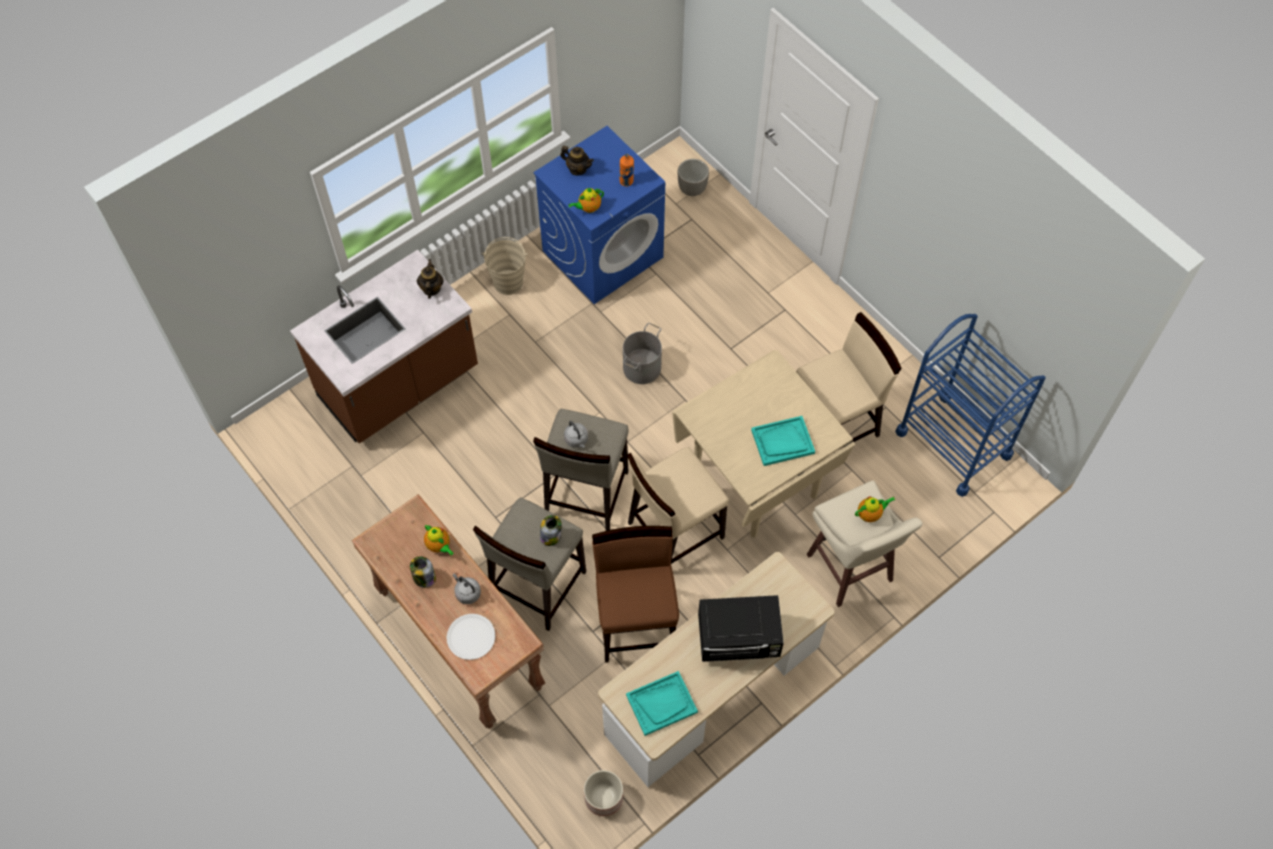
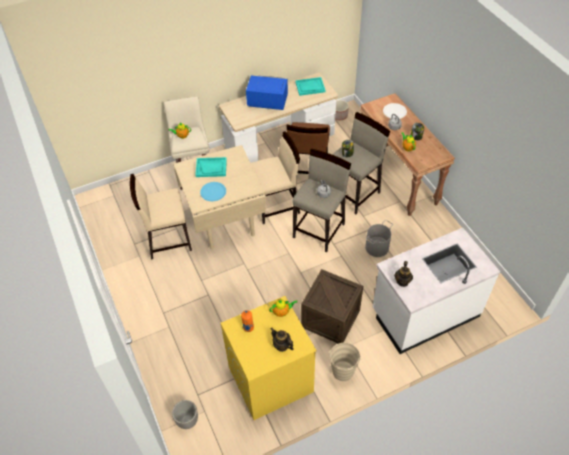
camera: 165 degrees left, 10 degrees down
(399, 384) = (424, 313): brown counter -> white counter
(538, 349) = (330, 318): none -> crate
(603, 253) = (270, 380): blue washing machine -> yellow washing machine
(641, 367) = (267, 294): grey bucket -> grey bucket (377, 247)
(739, 639) = (267, 102): black microwave -> blue microwave
(759, 394) = (213, 192): none -> blue plate
(953, 443) = (109, 219): blue cart -> none

